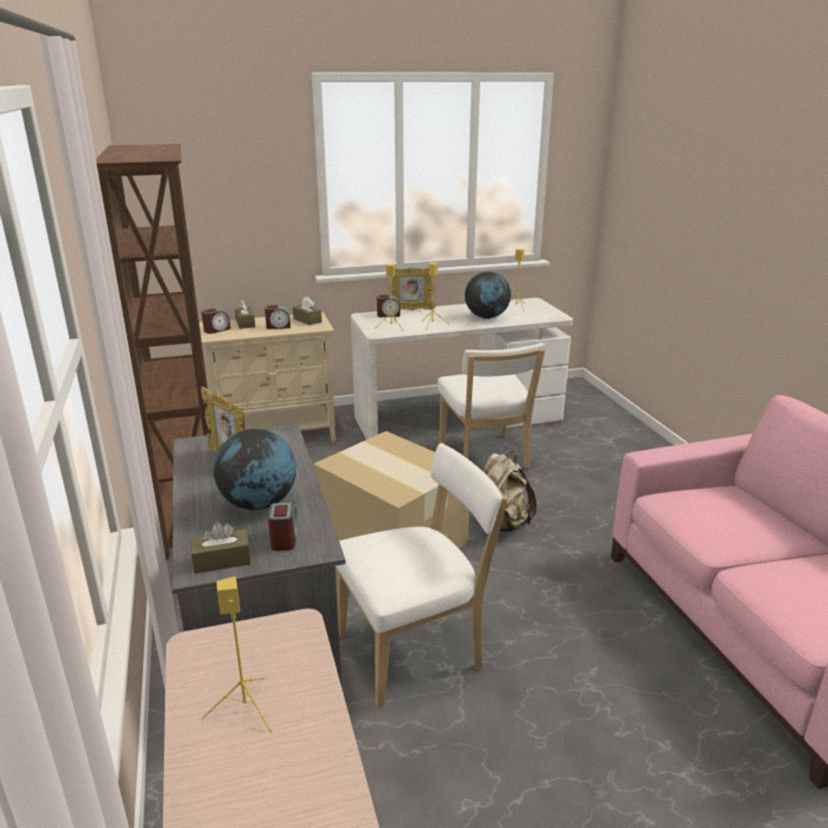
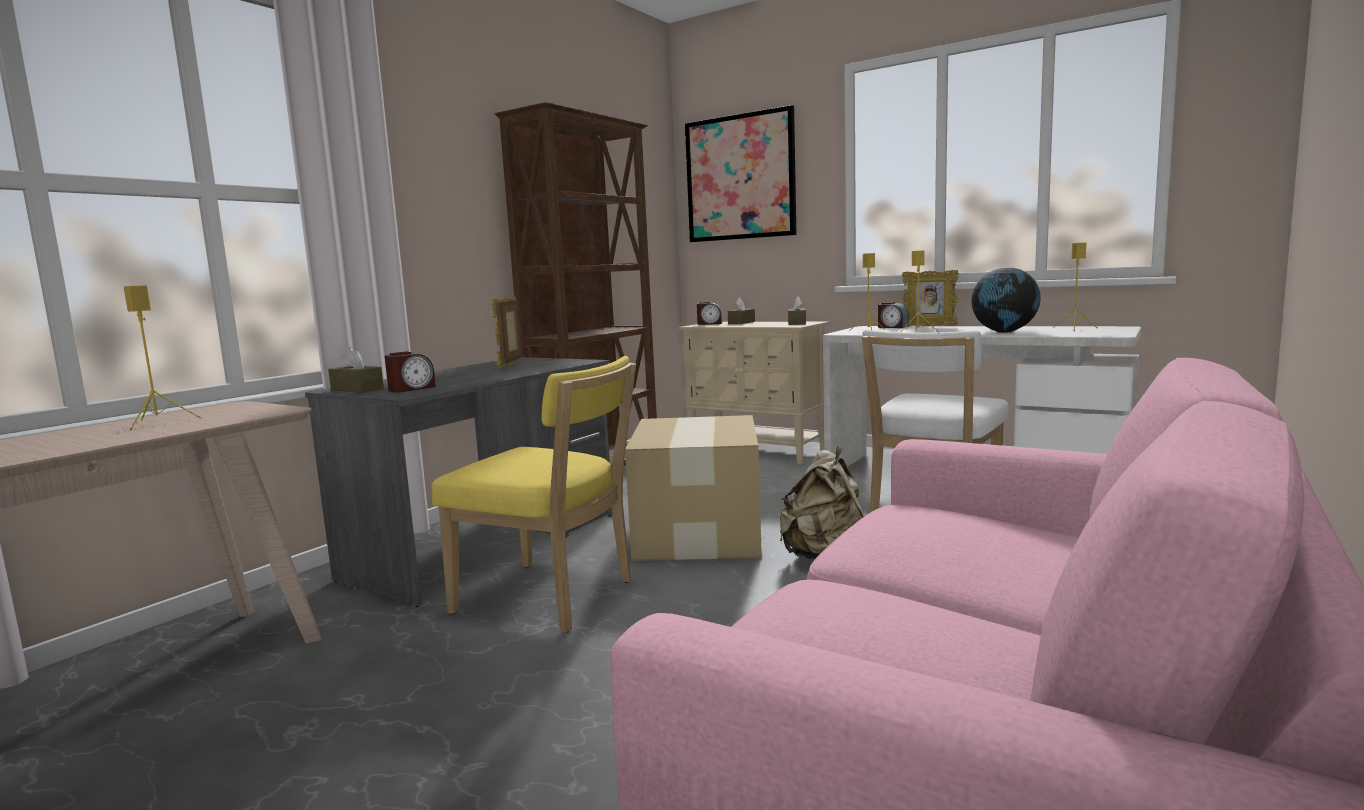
camera: 50 degrees right, 15 degrees down
(204, 172) = (740, 178): none -> picture
(259, 504) = (454, 378): globe -> none
(278, 326) = (760, 324): alarm clock -> none
(416, 650) = (551, 598): white chair -> yellow chair

